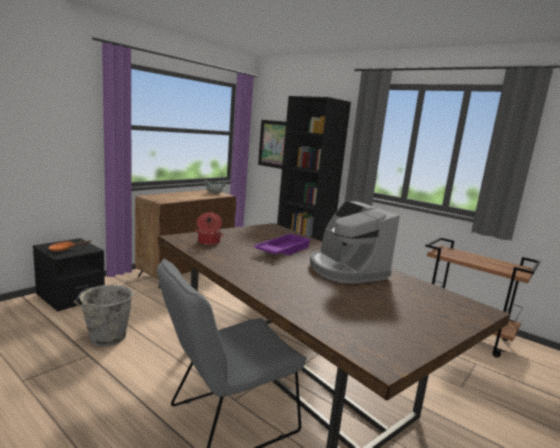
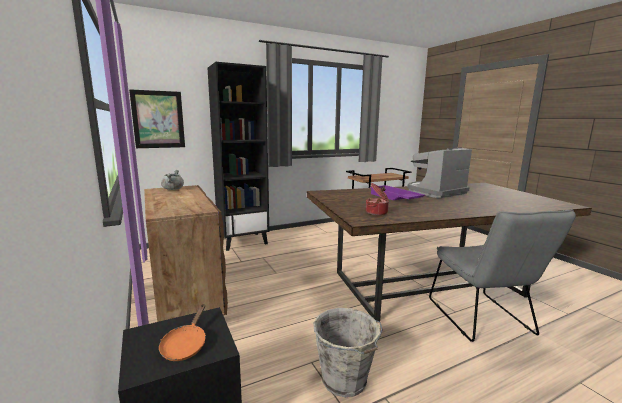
camera: 65 degrees left, 0 degrees up
(346, 270) = (435, 192): coffee machine -> coffee machine turned 150 degrees clockwise

